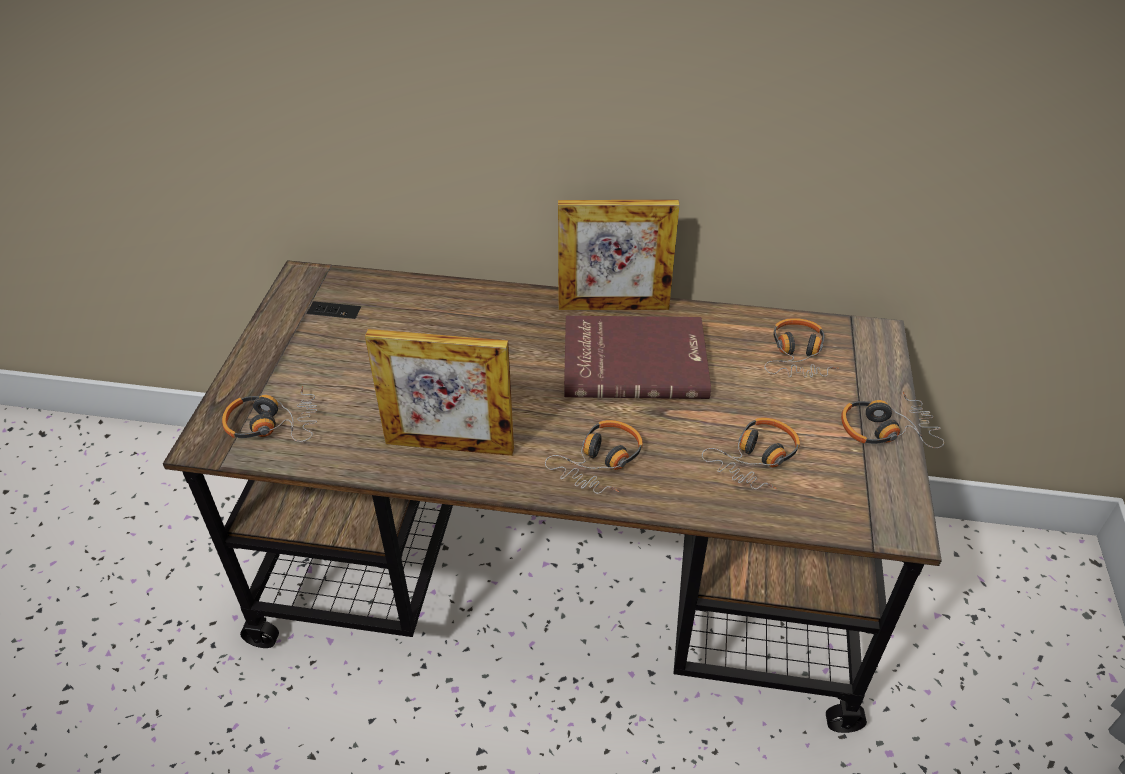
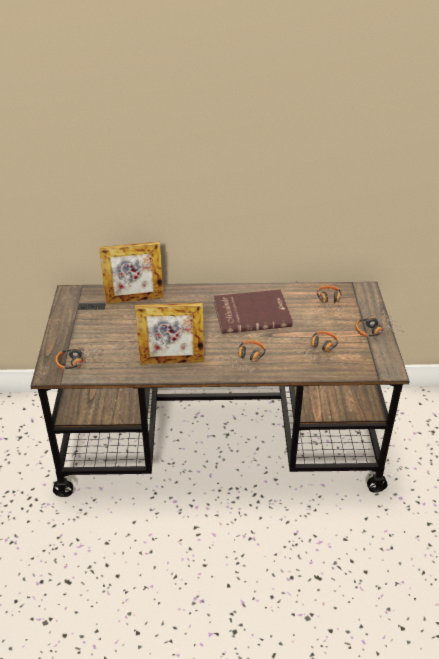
camera: 10 degrees left, 5 degrees down
(613, 307) = (235, 290): picture frame -> picture frame (134, 299)

